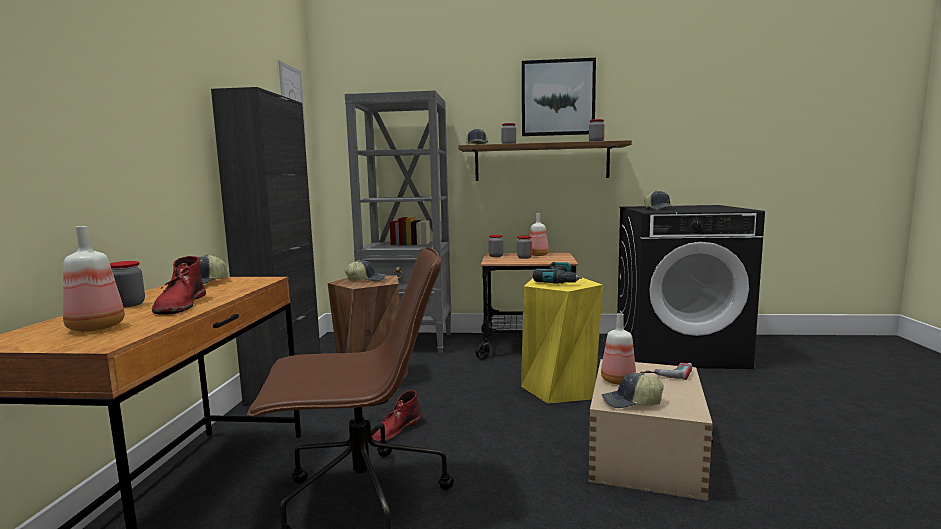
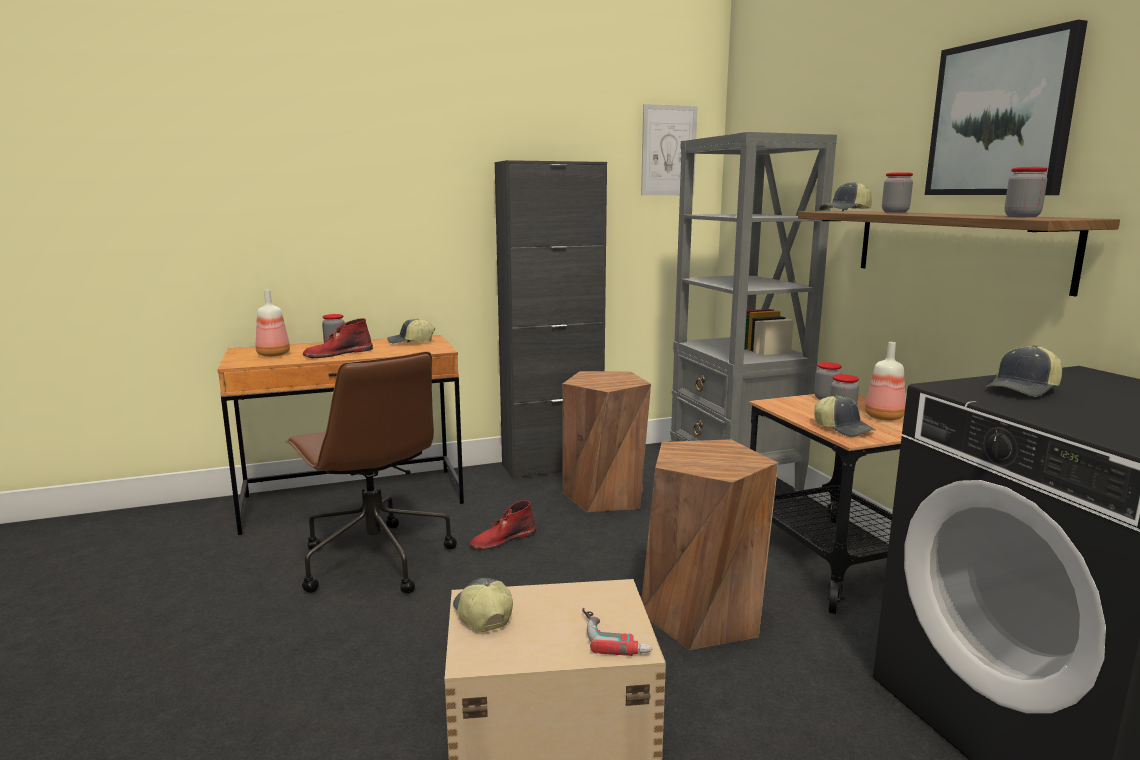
camera: 65 degrees right, 5 degrees up
(366, 280) = (608, 379): cap -> cap (843, 429)
(395, 430) = (502, 539): red boot -> red boot turned 45 degrees counterclockwise
(560, 281) = (716, 456): power drill -> none
(560, 388) = (701, 615): yellow stool -> brown stool
(617, 381) = (552, 598): bottle -> none

